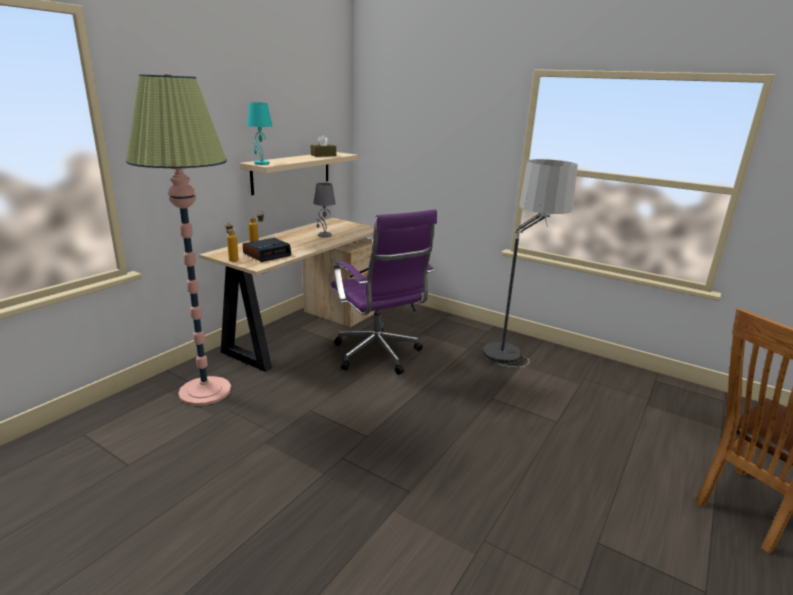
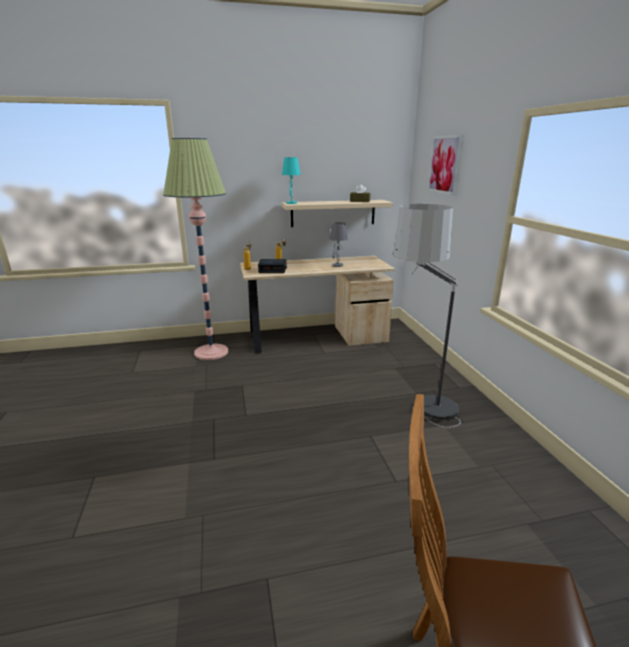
camera: 45 degrees right, 0 degrees up
(378, 356) = (336, 371): purple office chair -> none
(419, 113) = (445, 165): none -> picture

